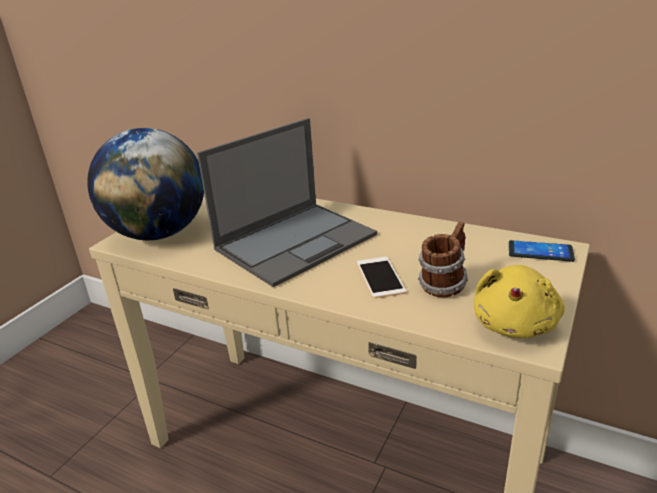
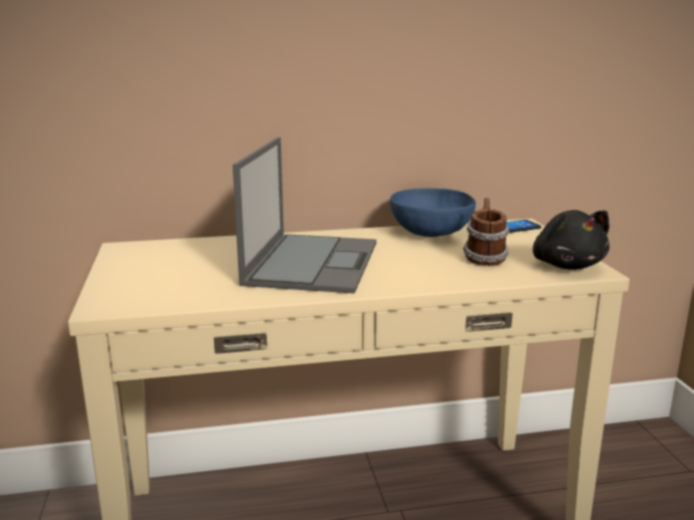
camera: 40 degrees left, 10 degrees down
(159, 233) = (143, 290): globe -> none
(380, 277) = (430, 266): phone -> none
(447, 234) = (430, 232): none -> blue bowl
(515, 324) = (566, 265): yellow plush toy -> black plush toy

